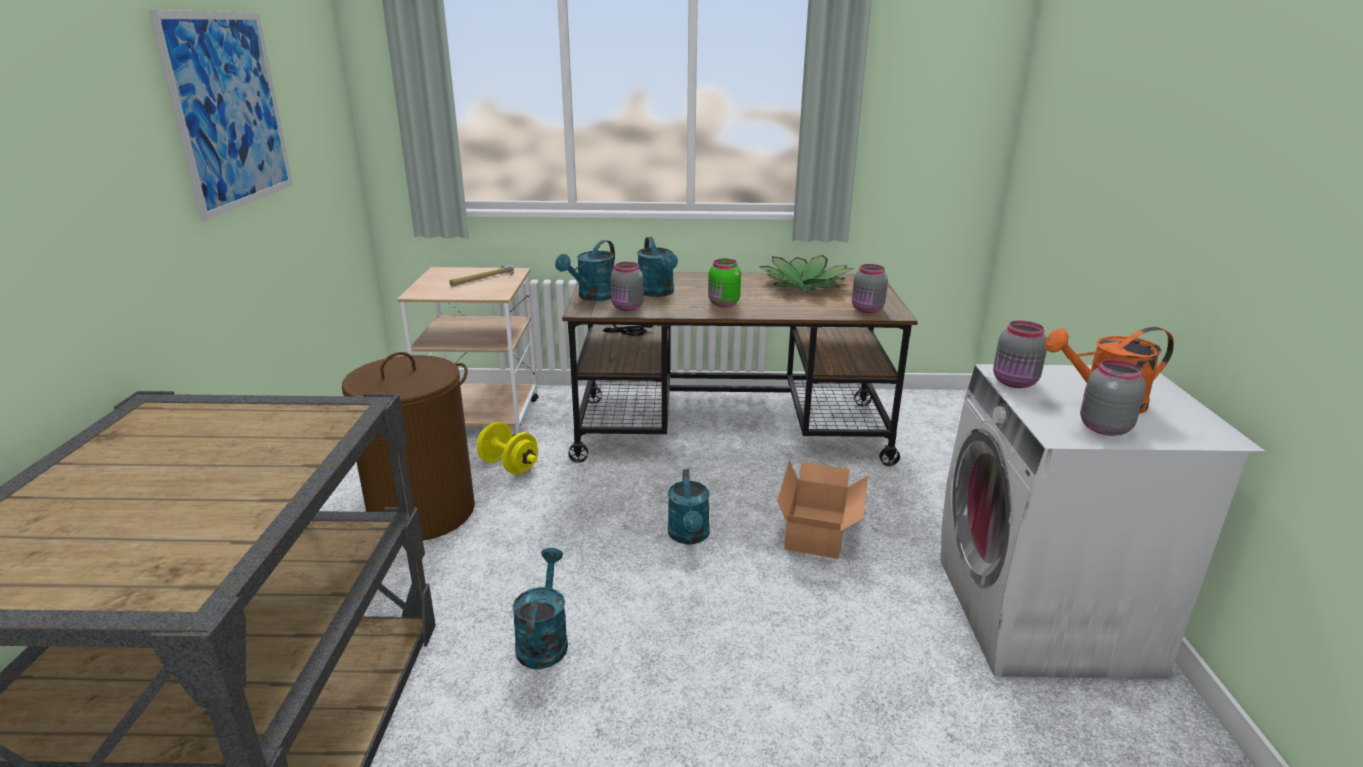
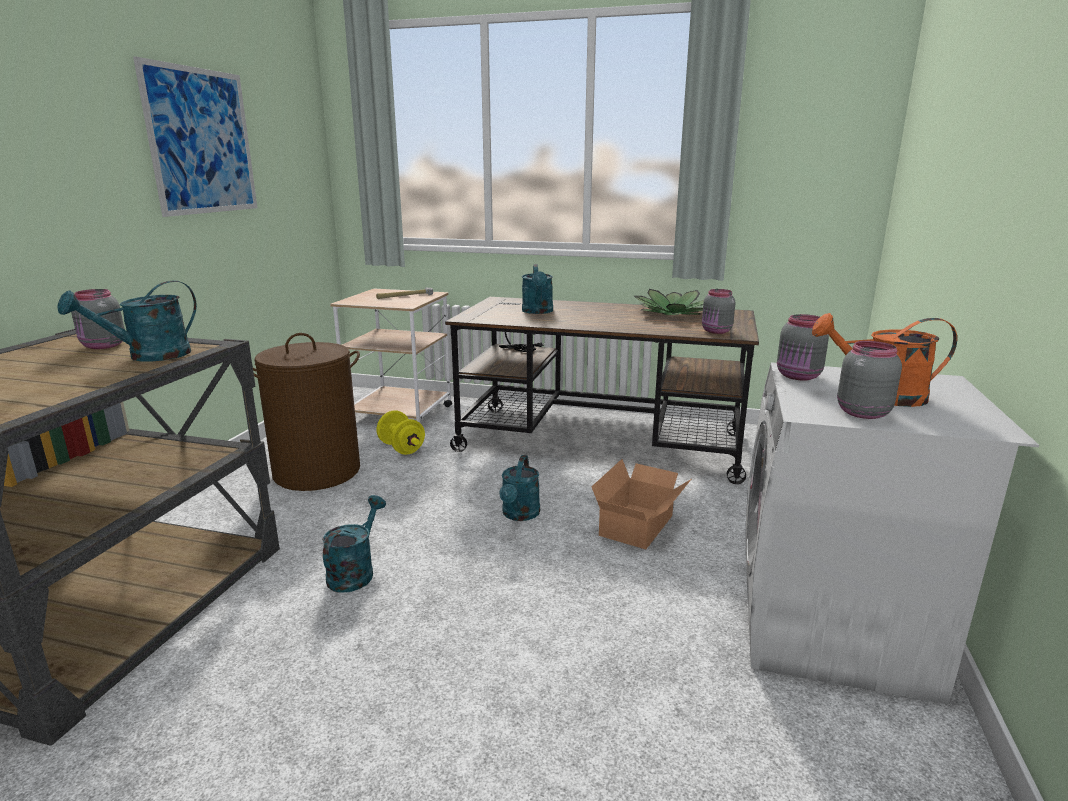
camera: 15 degrees right, 5 degrees down
(592, 297) = (481, 311): turquoise watering can -> turquoise watering can (149, 356)
(627, 307) = (503, 318): grey jar -> grey jar (103, 346)
(723, 303) = (587, 320): green jar -> none

